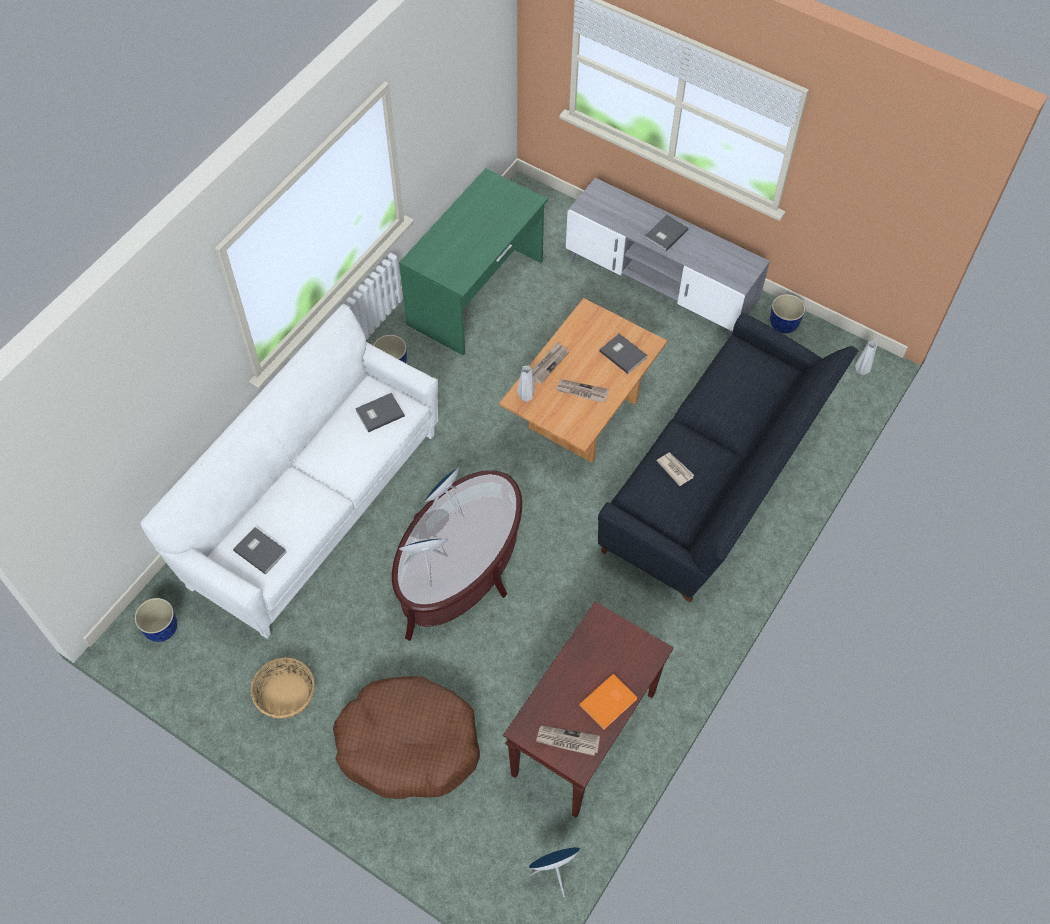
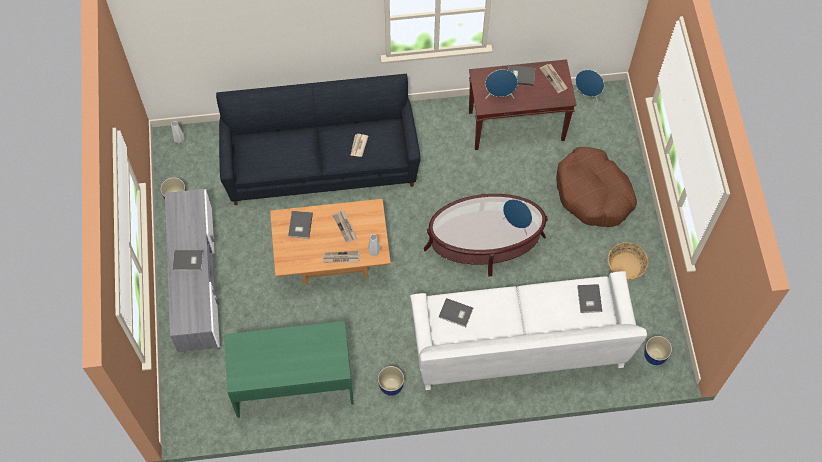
camera: 130 degrees left, 5 degrees up
(445, 505) = (475, 243): blue speaker -> blue speaker (499, 95)
(609, 702) = (520, 75): orange book -> grey book

